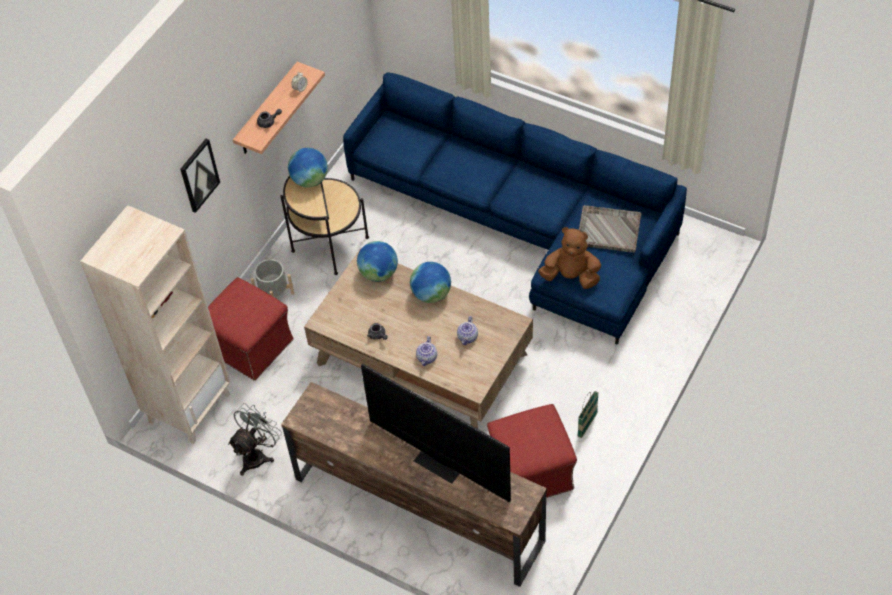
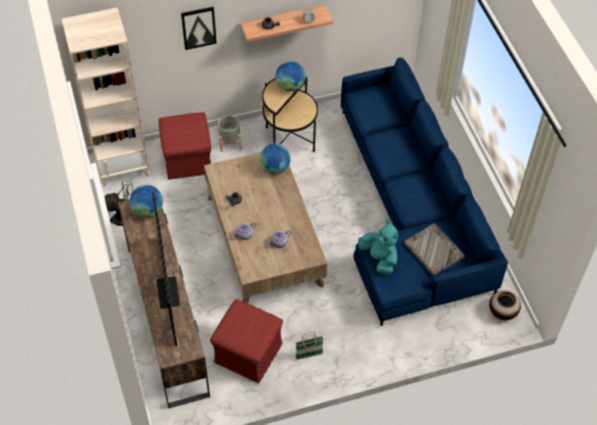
camera: 40 degrees right, 0 degrees up
(431, 294) = (288, 203): globe -> globe (148, 211)
(571, 276) = (379, 258): brown plush toy -> turquoise plush toy
(702, 245) = (502, 312): none -> vase

